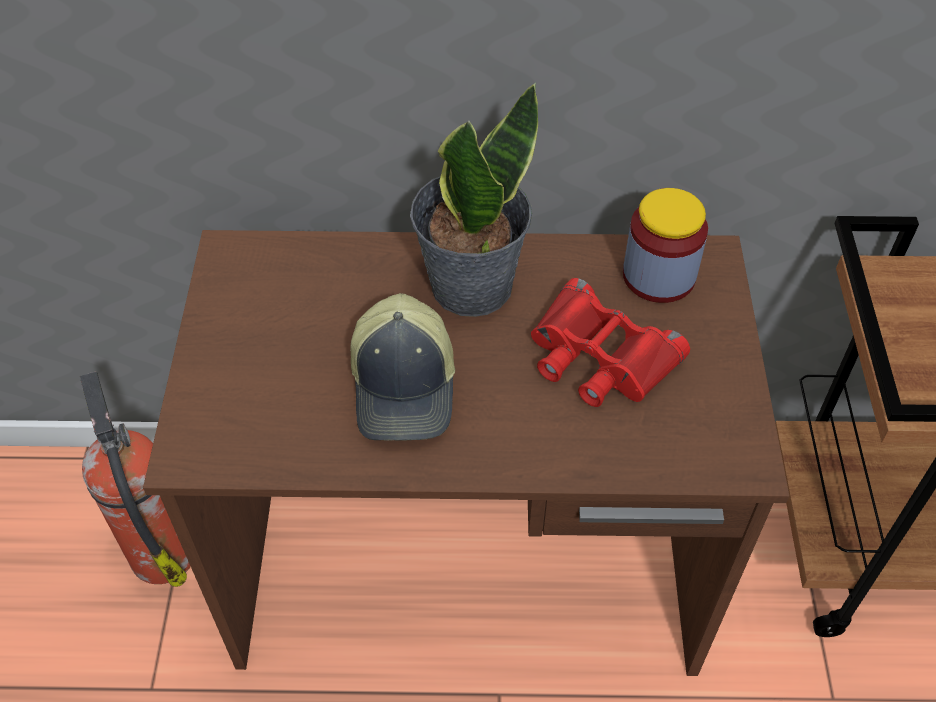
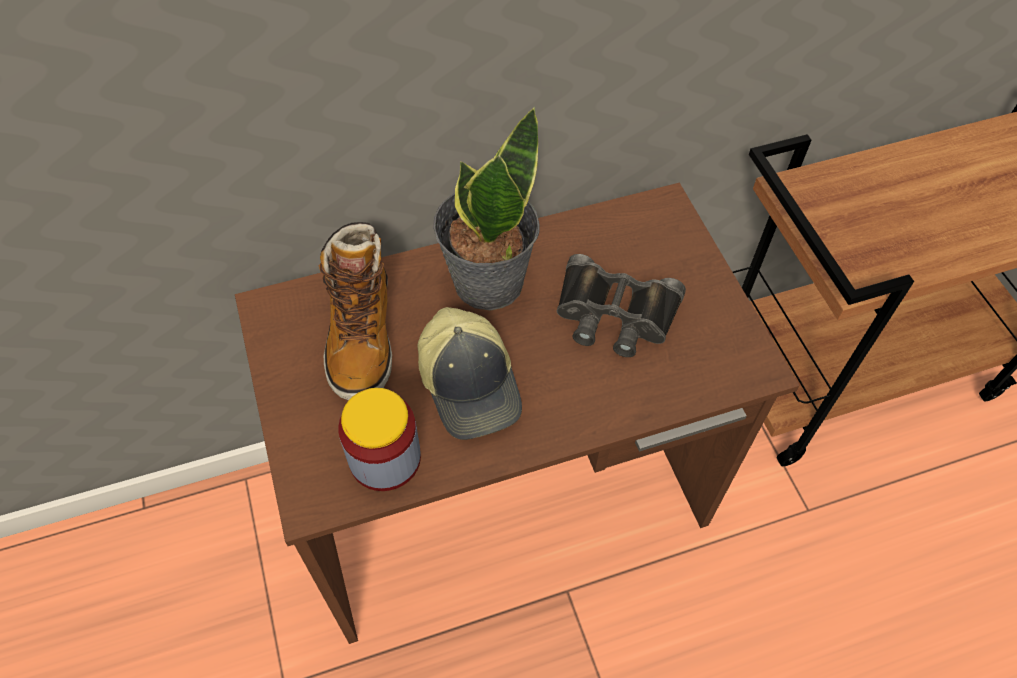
camera: 20 degrees left, 5 degrees up
(162, 551) = (247, 566): fire extinguisher -> none
(312, 304) = (361, 335): none -> boot
(598, 357) = (614, 314): red binoculars -> black binoculars
(658, 276) = (632, 233): jar -> jar (385, 458)

